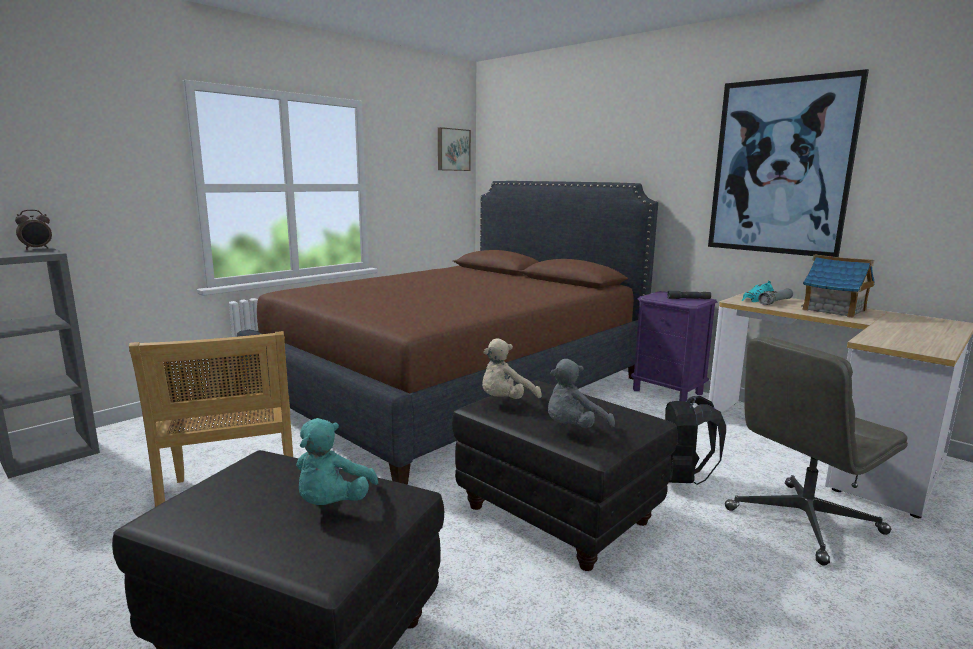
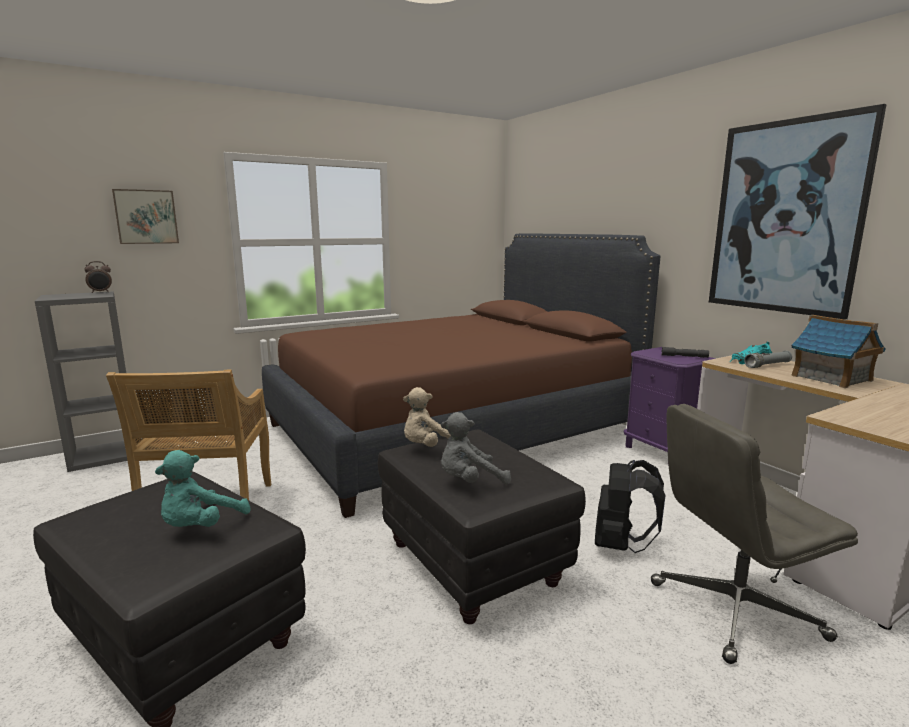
camera: 15 degrees right, 0 degrees up
(452, 149) = (479, 204): picture -> picture (146, 217)

